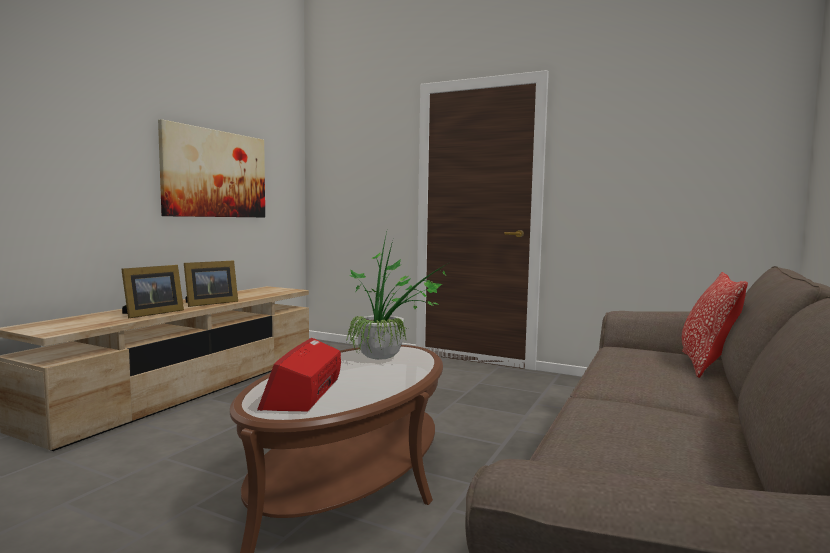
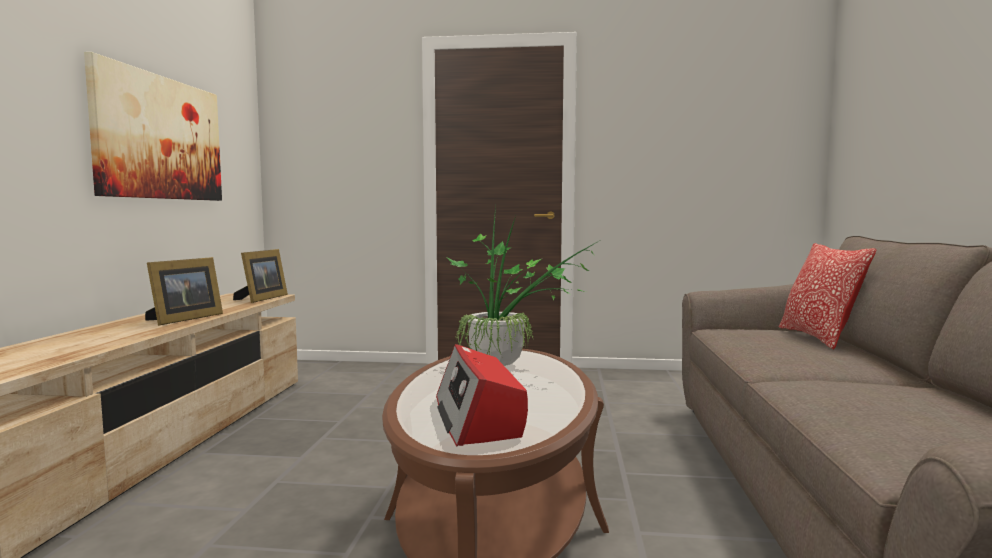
camera: 20 degrees left, 0 degrees up
(151, 313) = (114, 338): picture frame -> picture frame (262, 298)

